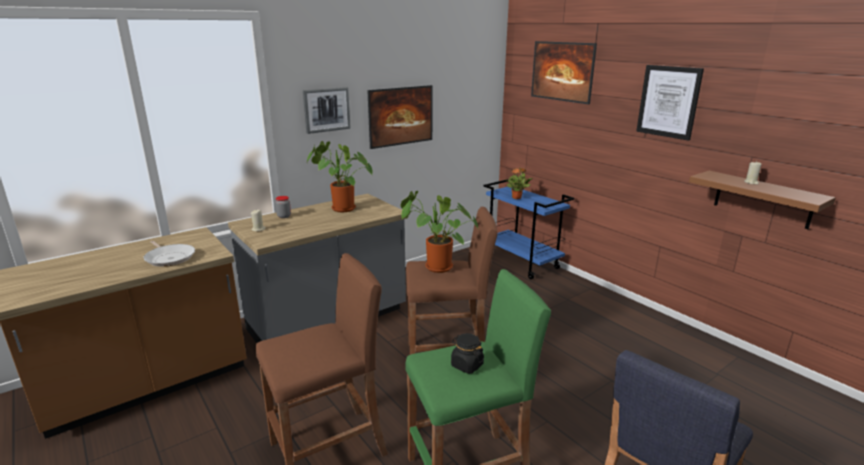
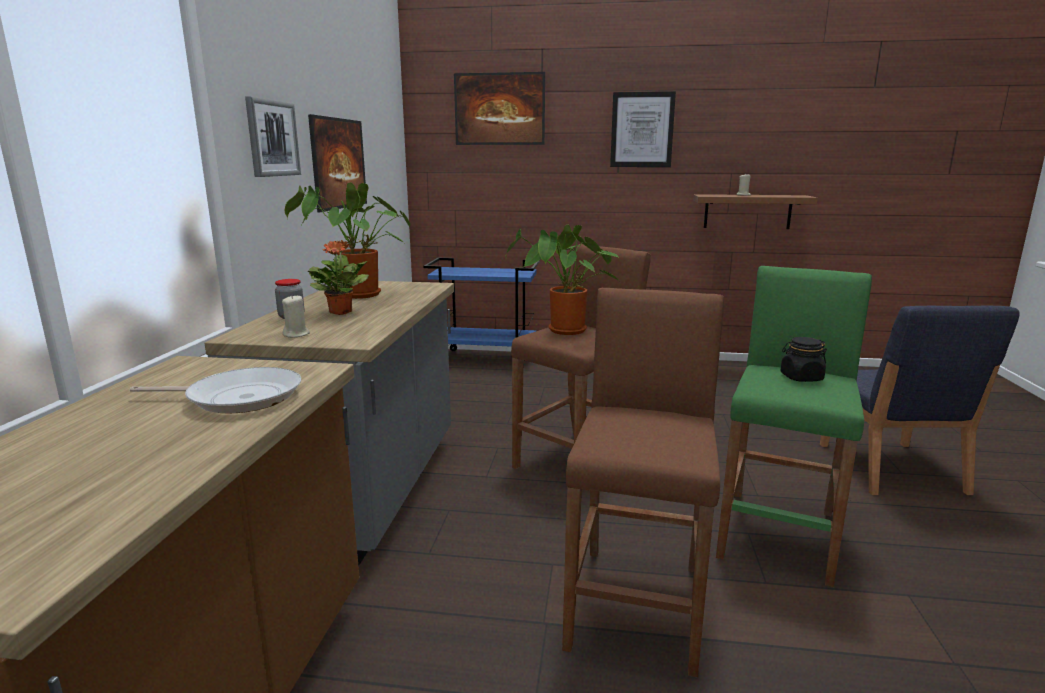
camera: 45 degrees left, 5 degrees down
(517, 198) = (474, 273): potted plant -> potted plant (341, 312)

